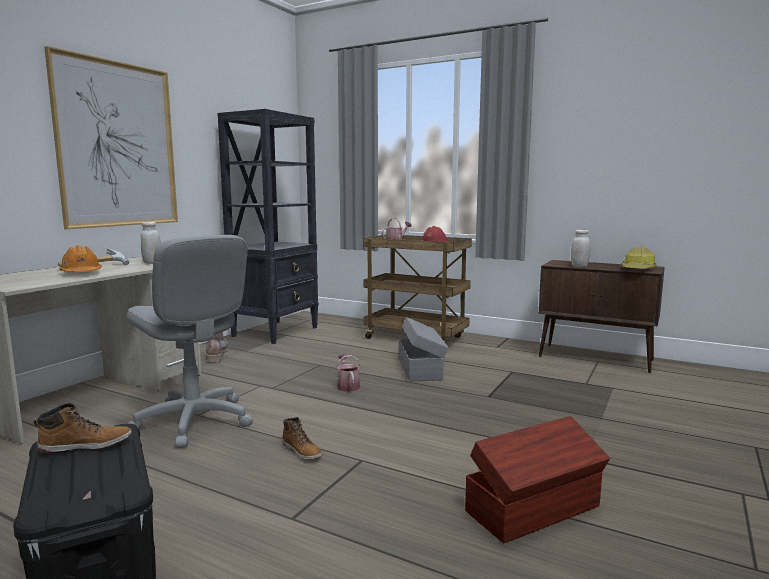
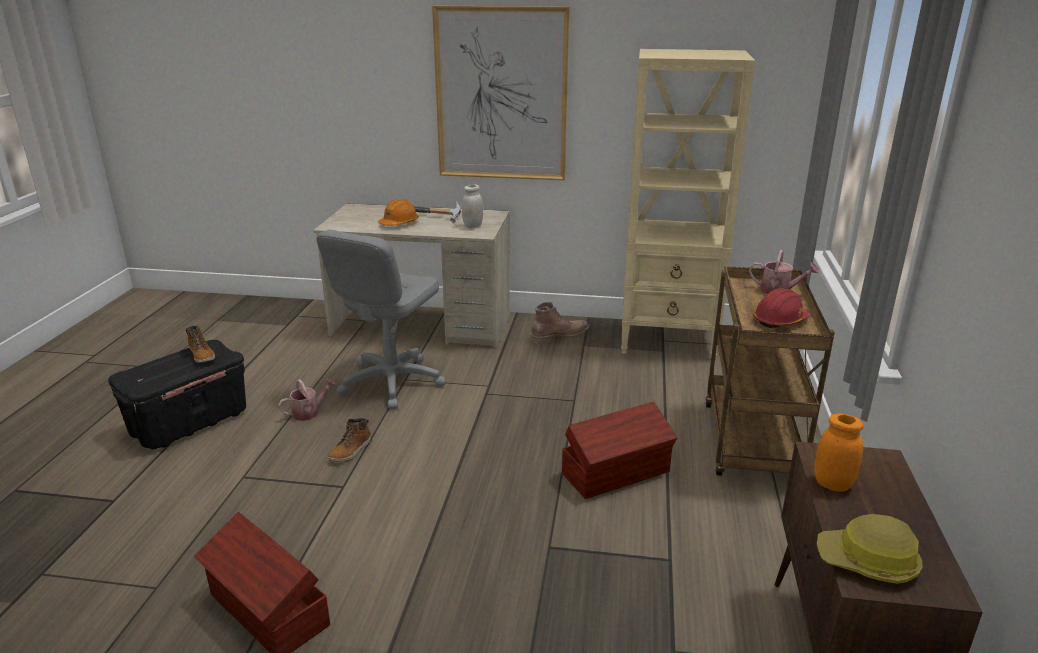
camera: 70 degrees right, 15 degrees up
(276, 332) = (668, 341): black bookcase -> beige bookcase
(347, 386) = (519, 435): watering can -> watering can (309, 412)
(420, 368) = (617, 473): grey storage box -> brown storage box
(579, 266) = (832, 484): white jar -> orange jar

